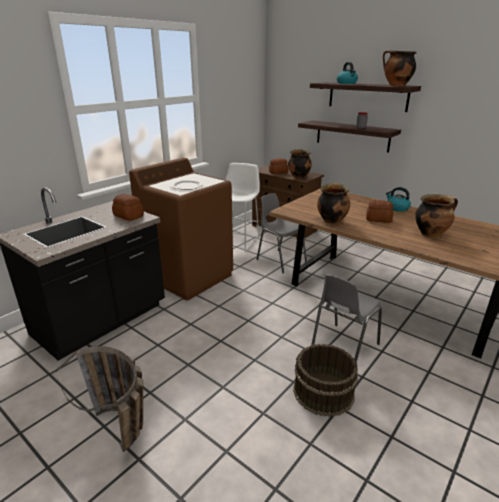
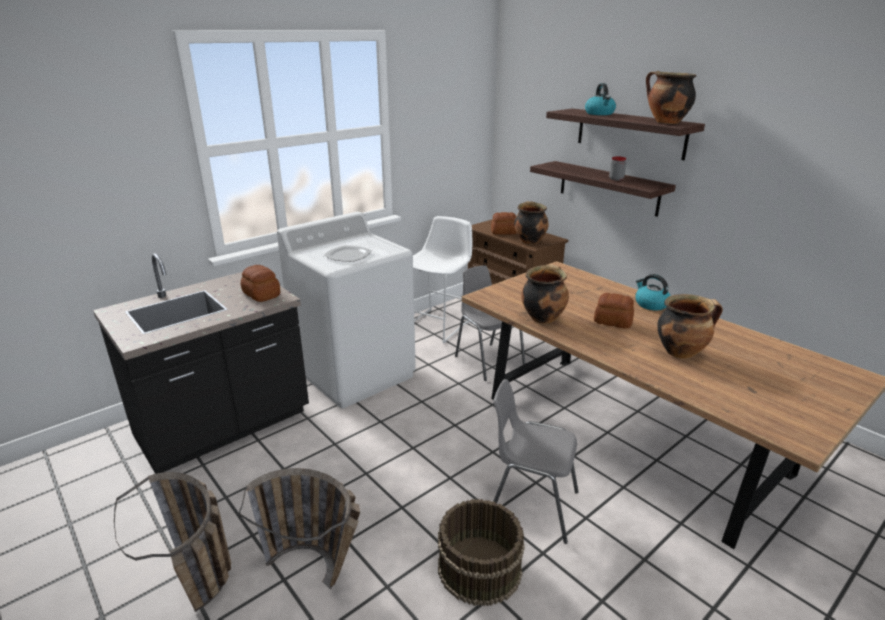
camera: 10 degrees right, 0 degrees up
(189, 276) = (355, 373): brown washing machine -> white washing machine
(210, 411) = (319, 572): none -> basket
(343, 348) = (531, 505): grey chair -> grey chair turned 60 degrees clockwise

